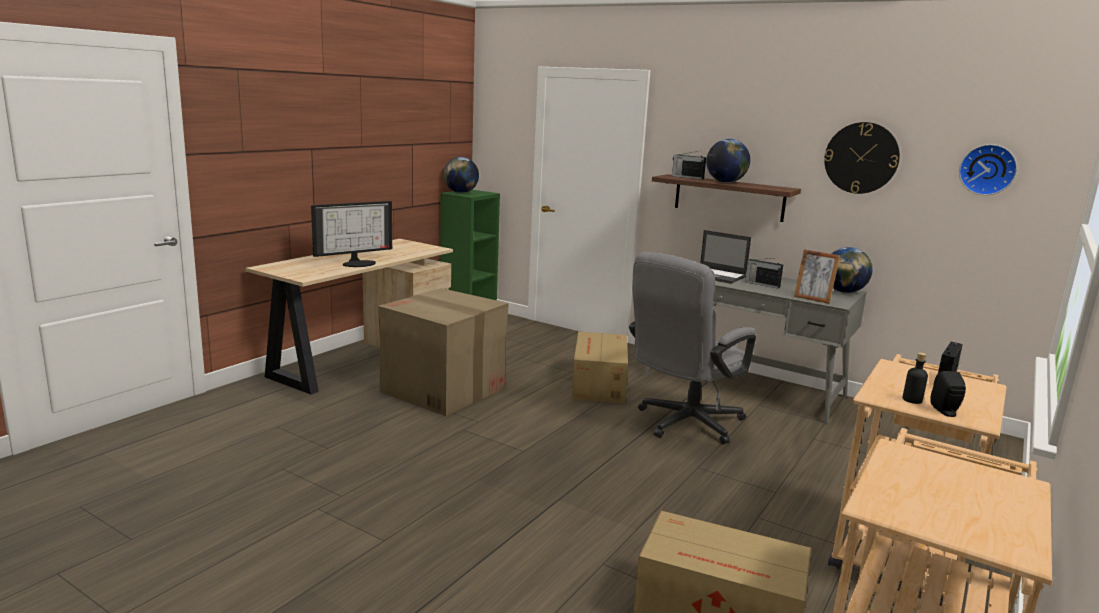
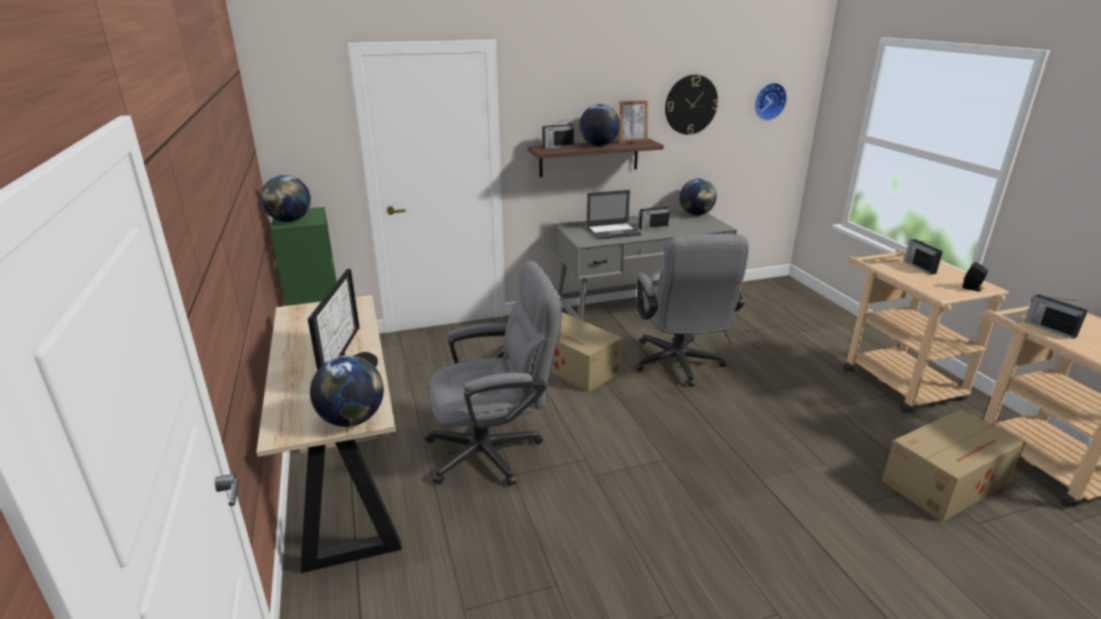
camera: 50 degrees left, 10 degrees up
(297, 274) = (352, 419): none -> globe
(443, 390) = (495, 450): cardboard box -> grey office chair
(813, 299) = (705, 229): picture frame -> picture frame (632, 141)
(906, 455) = (1049, 328): none -> radio
(912, 400) = (949, 288): black bottle -> none

